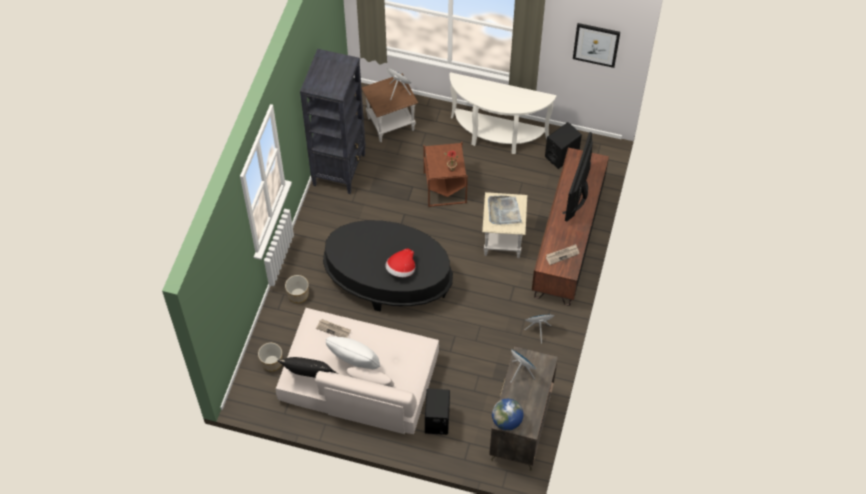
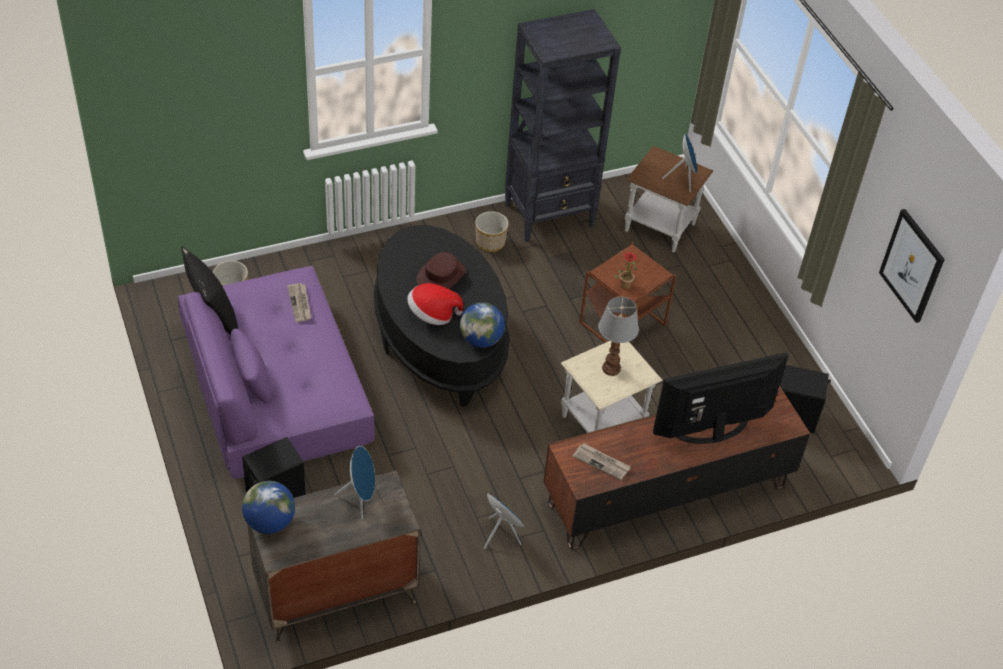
camera: 50 degrees right, 10 degrees down
(298, 295) = (344, 268): planter -> planter (490, 242)
(354, 364) = (267, 348): white pillow -> none
(359, 378) = (274, 384): beige sofa -> purple sofa
(376, 249) = (441, 276): none -> brown hat
(436, 258) = (481, 339): none -> globe
(496, 137) = (749, 335): white console table -> none
(503, 211) = (611, 368): grey tray -> table lamp

